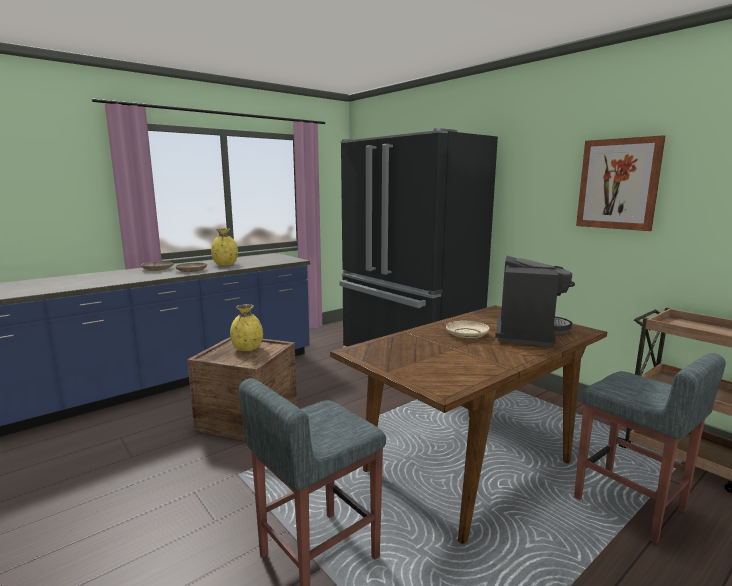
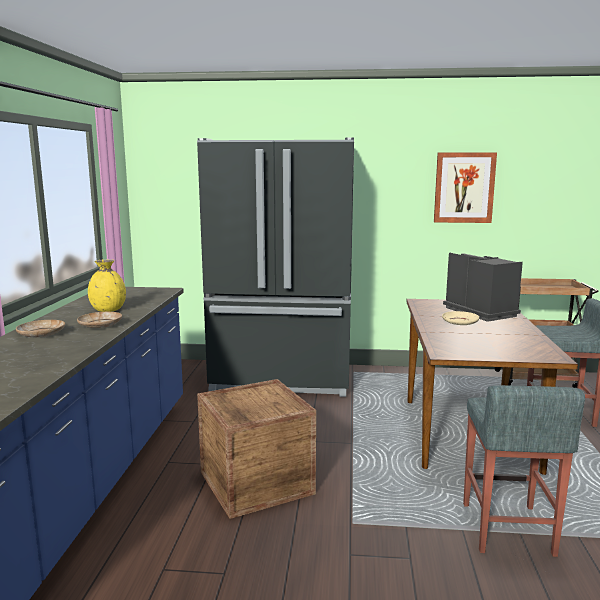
camera: 45 degrees left, 0 degrees up
(247, 349) = (249, 399): yellow vase -> none

